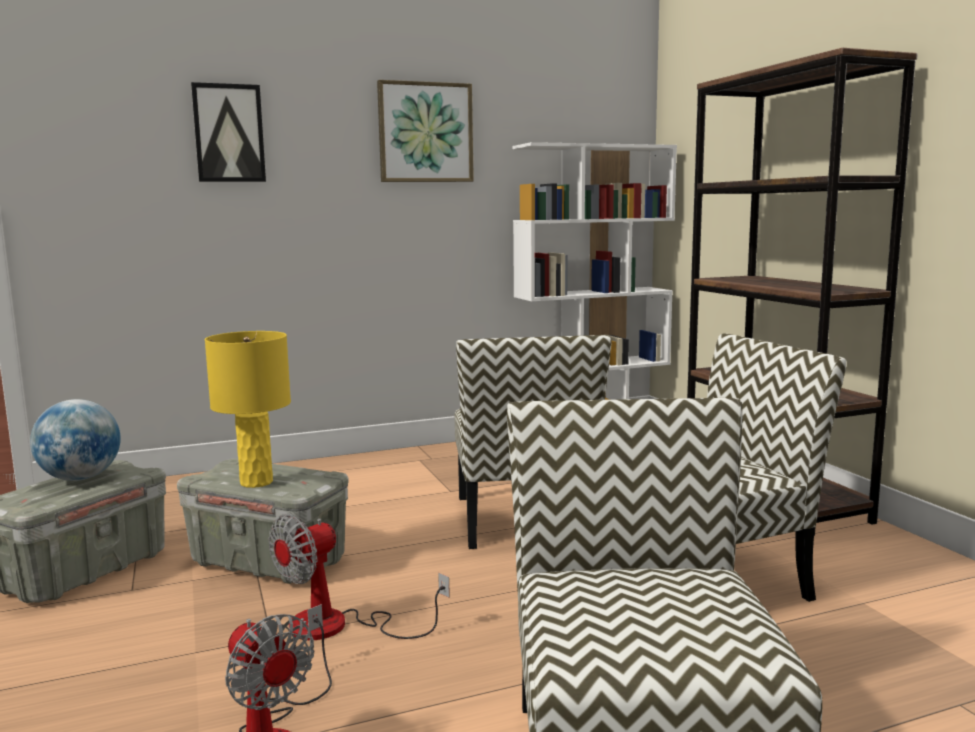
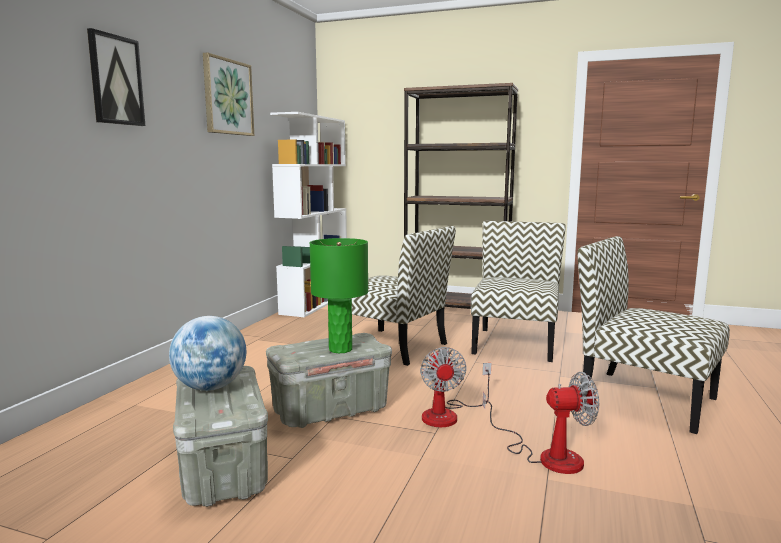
camera: 50 degrees left, 0 degrees up
(256, 482) = (340, 349): yellow table lamp -> green table lamp

